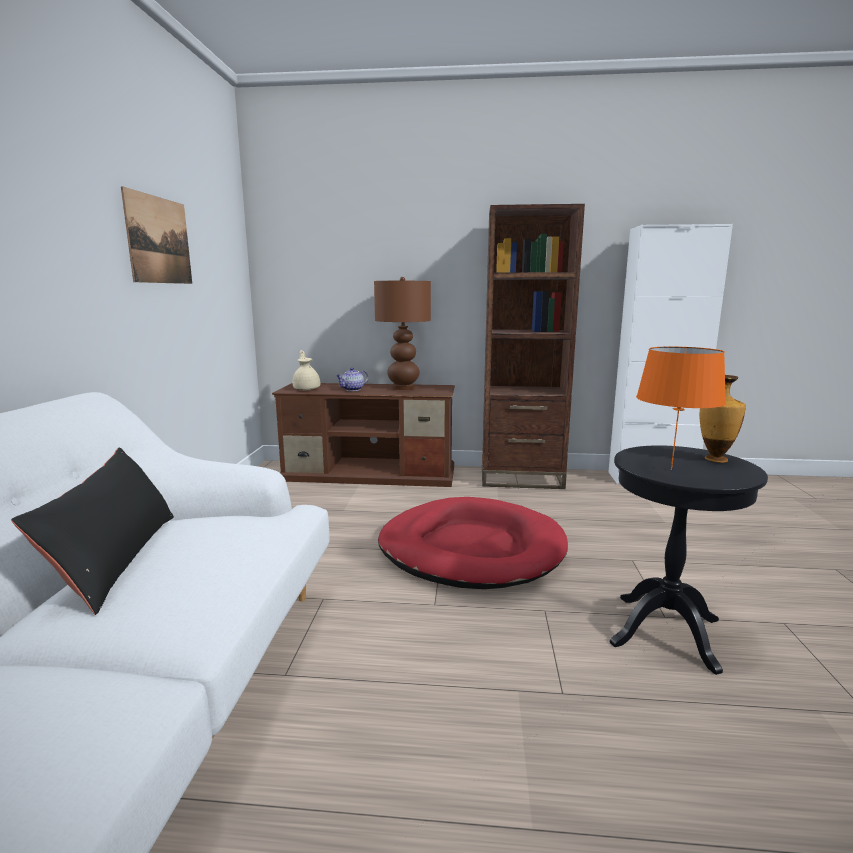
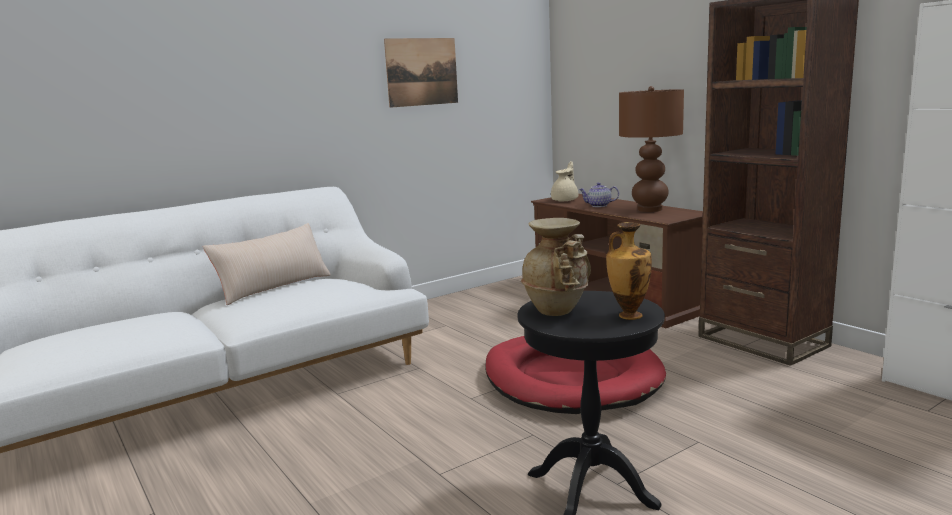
camera: 50 degrees right, 0 degrees up
(116, 559) = (273, 287): black pillow -> beige pillow
(670, 469) = (558, 310): orange table lamp -> beige vase

